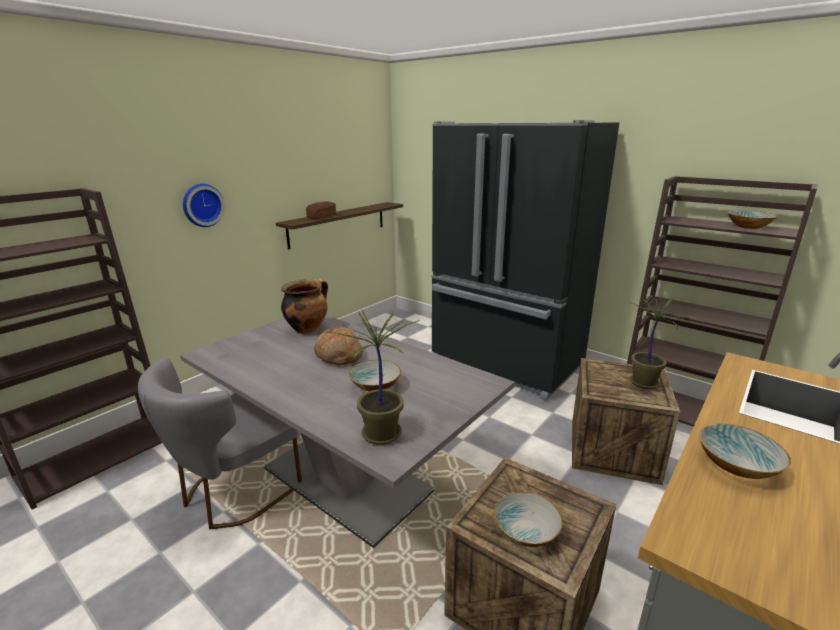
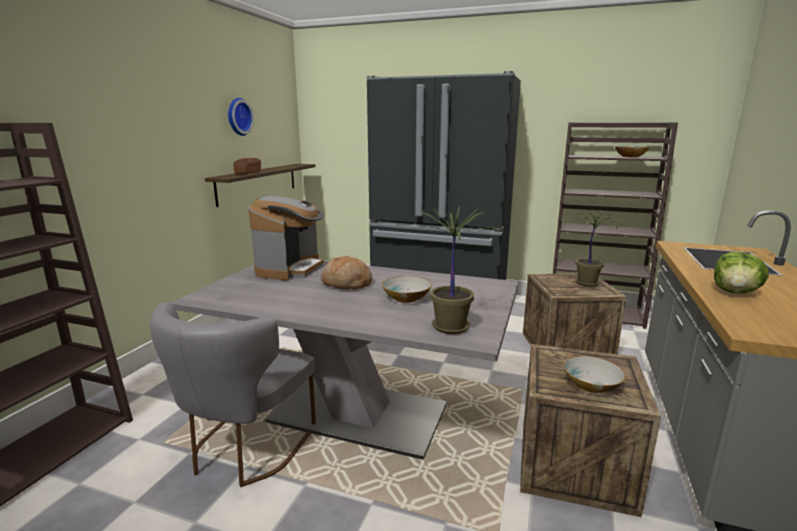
camera: 20 degrees left, 5 degrees down
(202, 205) = (136, 154): wall clock -> wall clock (238, 117)
(307, 328) = (290, 269): cooking pot -> coffee machine
(738, 466) = (735, 292): bowl -> lettuce

